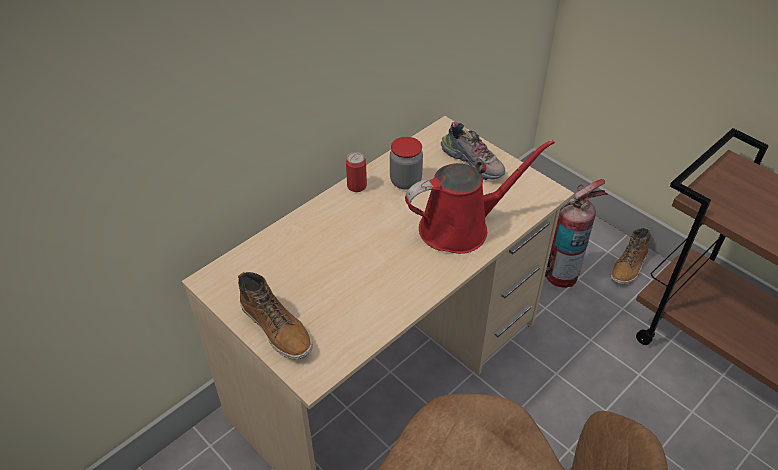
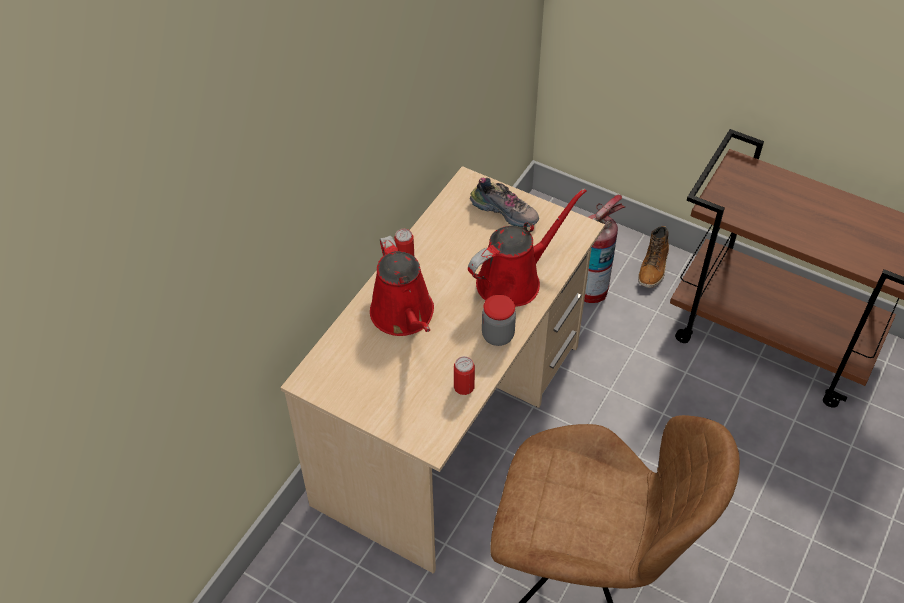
camera: 15 degrees left, 5 degrees up
(277, 328) = (386, 410): boot -> none
(334, 239) = (404, 316): none -> red watering can
(369, 322) = (464, 387): none -> can
(405, 181) = (449, 244): jar -> jar (498, 335)

